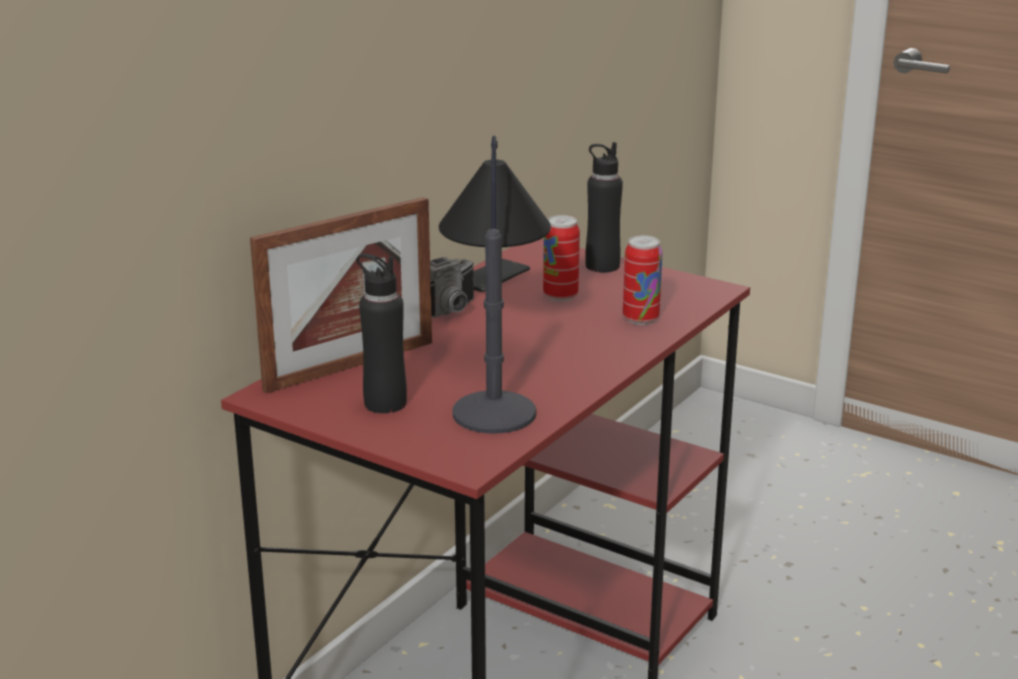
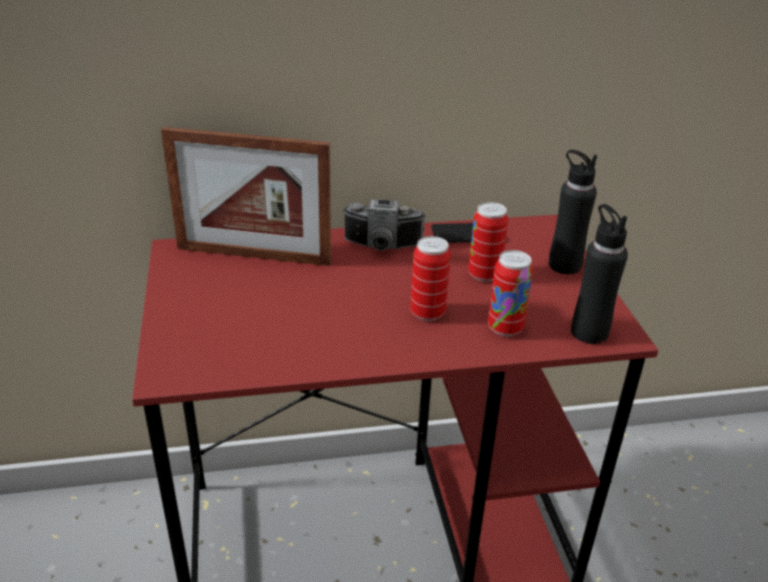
camera: 45 degrees right, 10 degrees up
(385, 403) = (216, 295): black bottle -> black bottle (589, 332)
(494, 375) = (315, 314): table lamp -> none
(572, 335) = (427, 313): none -> can

